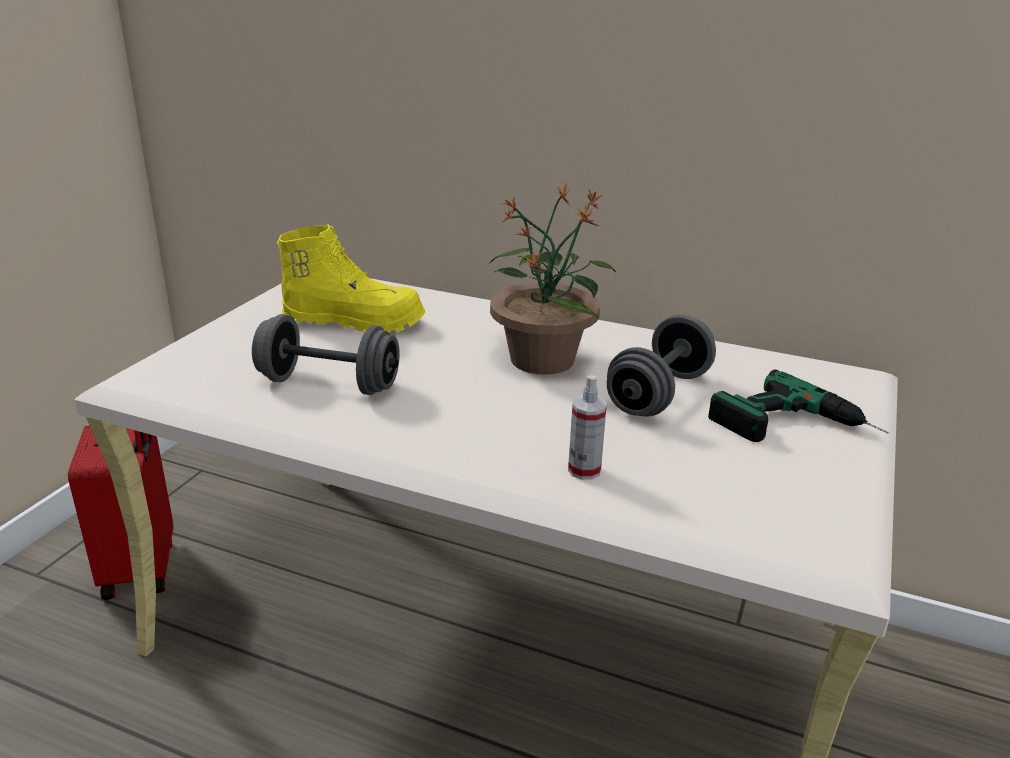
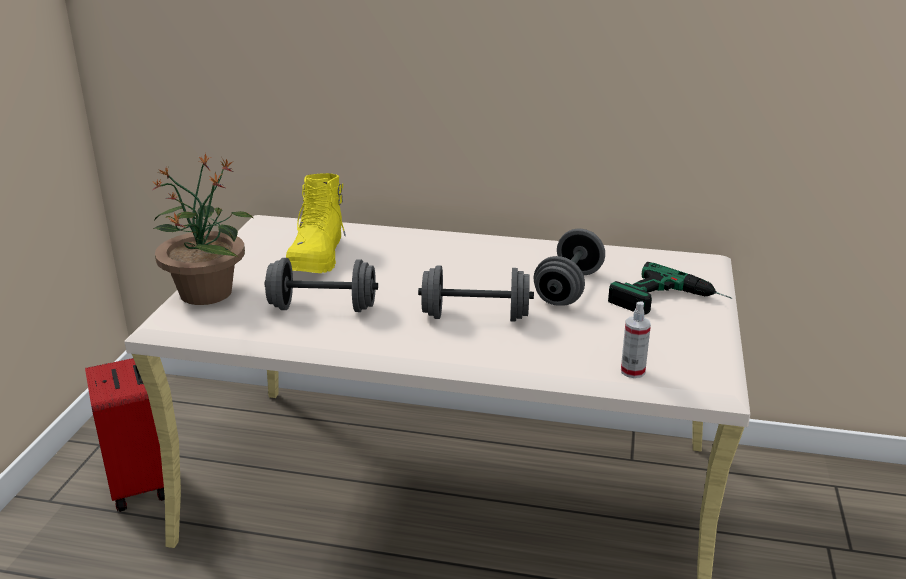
camera: 10 degrees left, 0 degrees up
(355, 322) = (318, 257): yellow boot -> yellow boot turned 105 degrees clockwise
(519, 418) = (475, 316): none -> grey dumbbell
(542, 358) = (475, 271): potted plant -> potted plant (206, 292)
(584, 470) = (534, 347): spray bottle -> spray bottle (632, 371)

